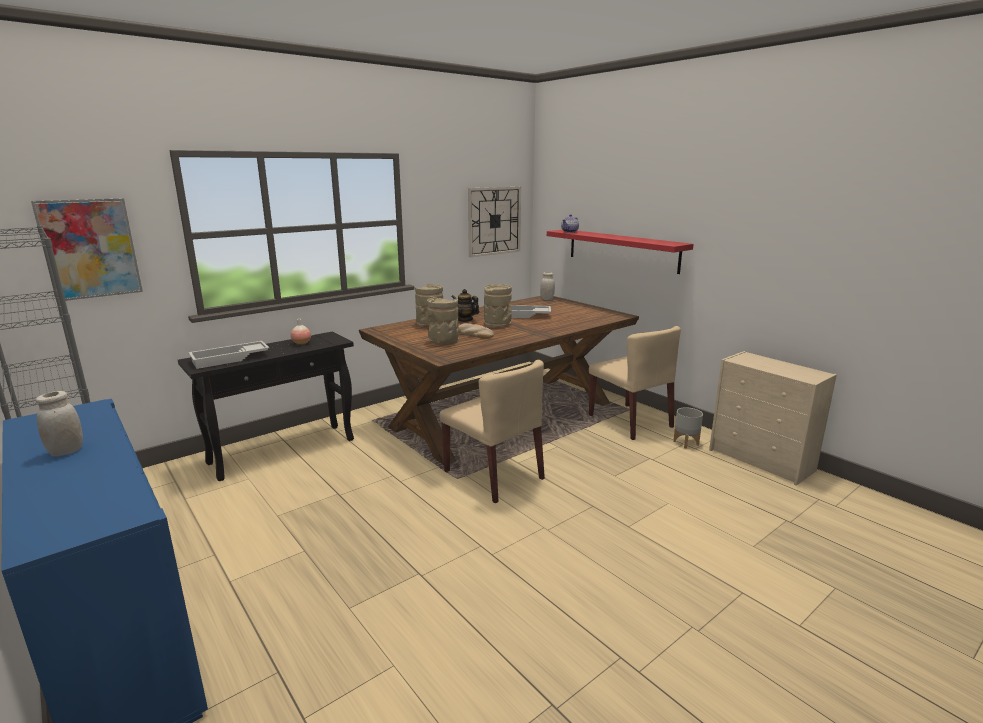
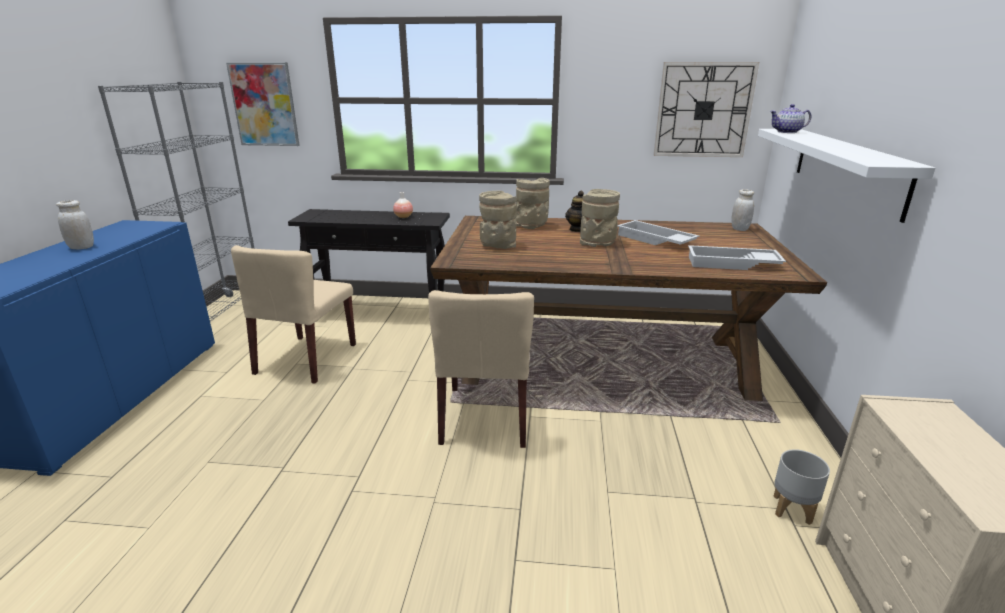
camera: 45 degrees right, 5 degrees up
(230, 359) = (332, 217): white tray -> white tray (732, 264)
(474, 334) = (547, 246): bread -> none
(622, 250) = (847, 168): red shelf -> white shelf
(630, 421) = (753, 438): beige chair -> beige chair (306, 359)

